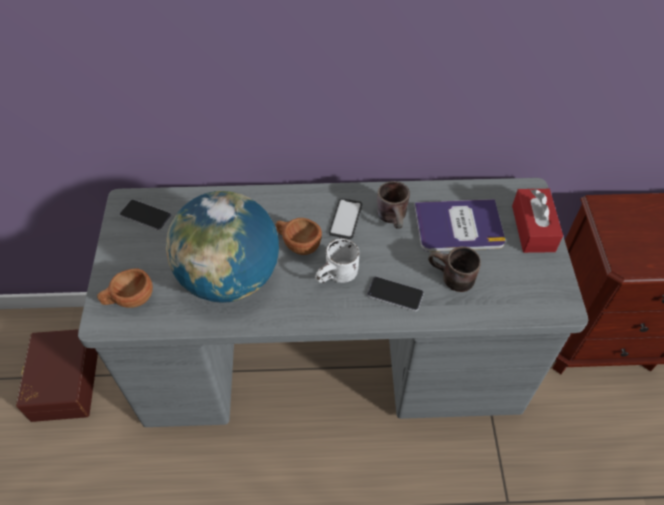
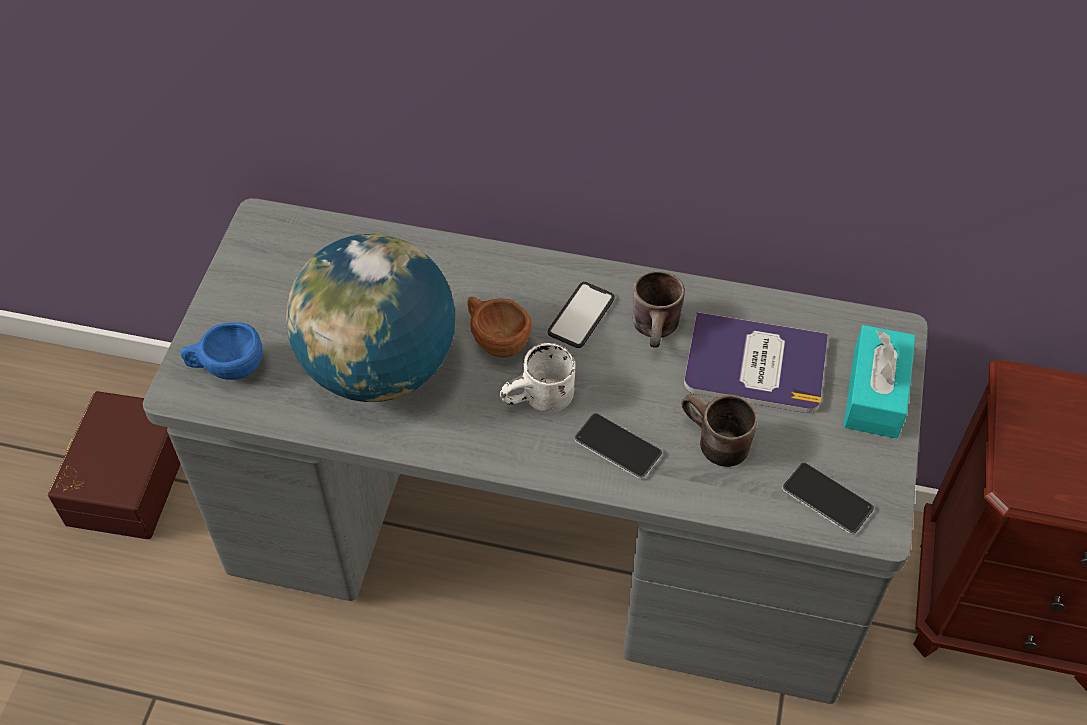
camera: 15 degrees right, 0 degrees up
(129, 300) = (227, 368): brown cup -> blue cup
(145, 216) = (284, 248): phone -> phone (827, 499)
(533, 228) = (875, 393): red tissue box -> turquoise tissue box

